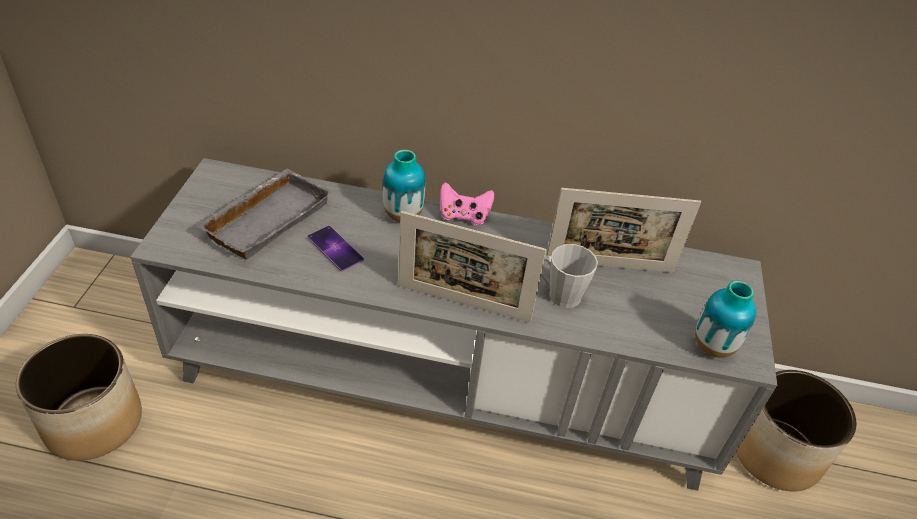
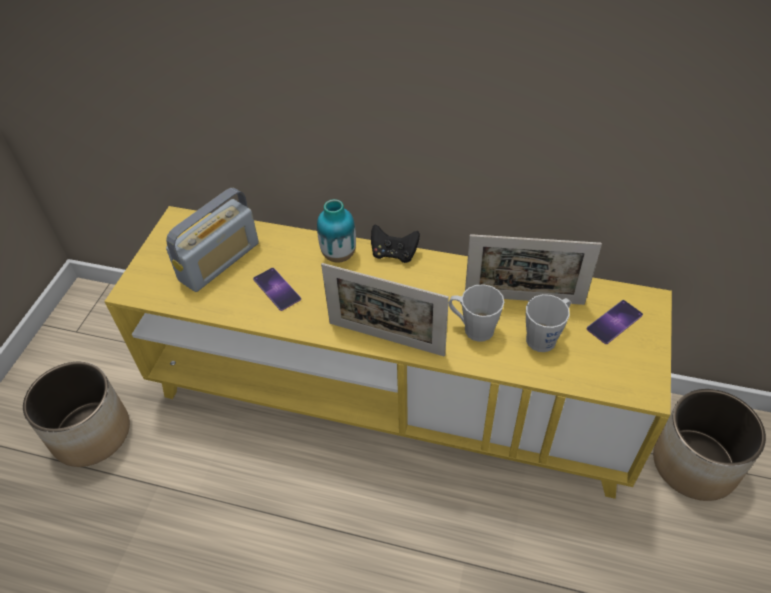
camera: 10 degrees right, 5 degrees up
(266, 218) = (219, 261): grey tray -> radio
(445, 382) = (390, 397): grey tv stand -> yellow tv stand
(464, 216) = (394, 254): pink game controller -> black game controller
(636, 304) = (545, 336): none -> grey mug
(706, 290) = (614, 322): none -> phone
(713, 346) = (613, 377): vase -> none

